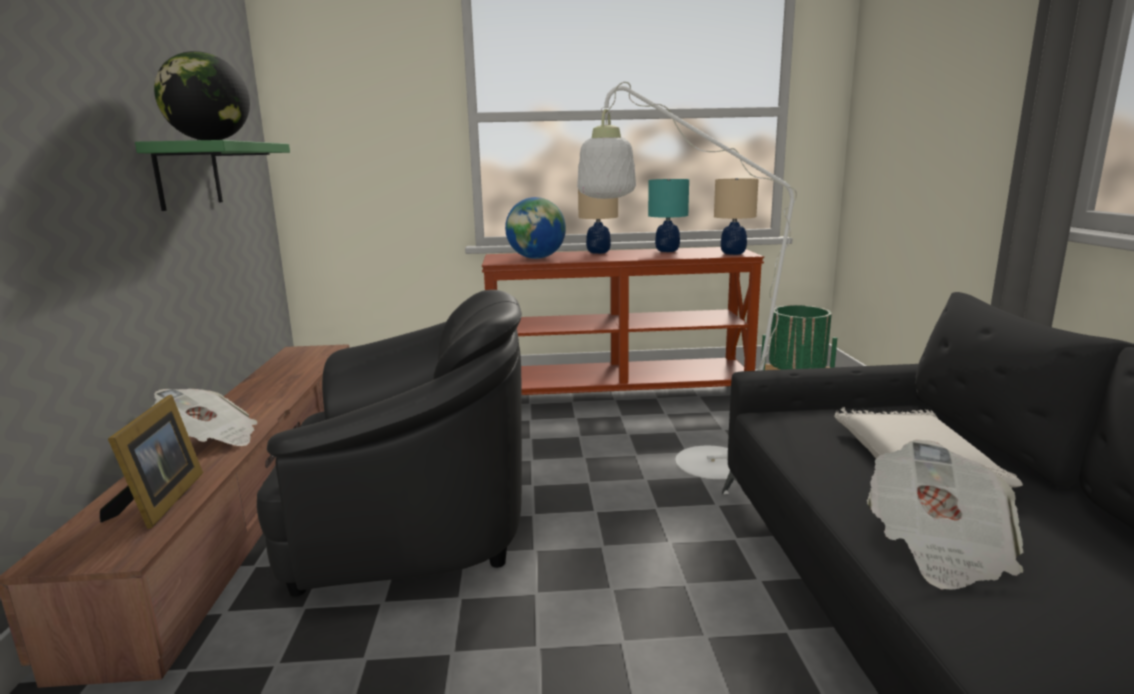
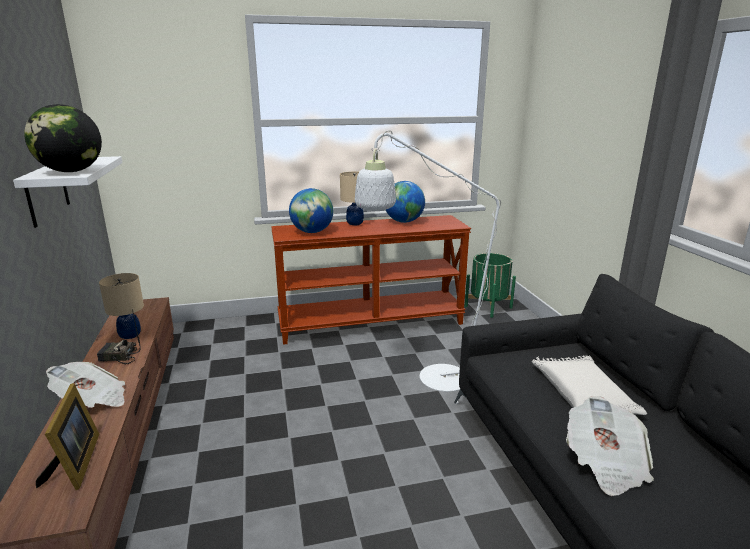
camera: 10 degrees left, 5 degrees up
(188, 175) = (47, 191): green shelf -> white shelf
(262, 399) = (118, 357): none -> radio
(411, 536) = (250, 456): black armchair -> none
(668, 251) = (404, 221): turquoise table lamp -> globe
(732, 254) = (449, 225): beige table lamp -> beige table lamp (129, 336)

